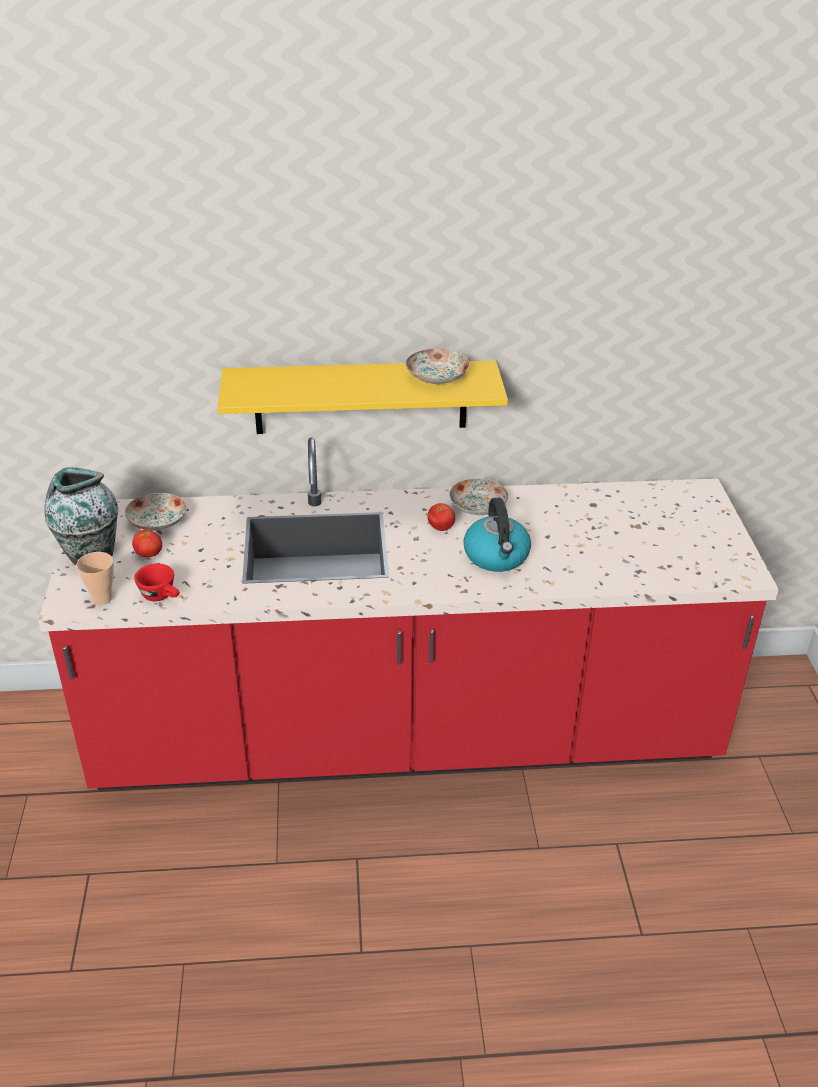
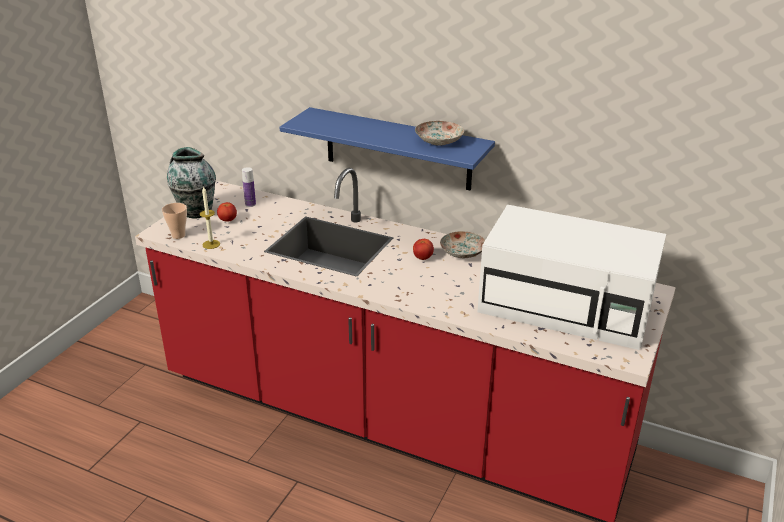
camera: 30 degrees right, 5 degrees down
(156, 522) = (250, 204): plate -> bottle
(162, 596) = (211, 244): red cup -> candle
(361, 397) = (397, 149): yellow shelf -> blue shelf
(497, 556) = (443, 286): kettle -> none
(640, 535) = (568, 305): none -> white microwave

